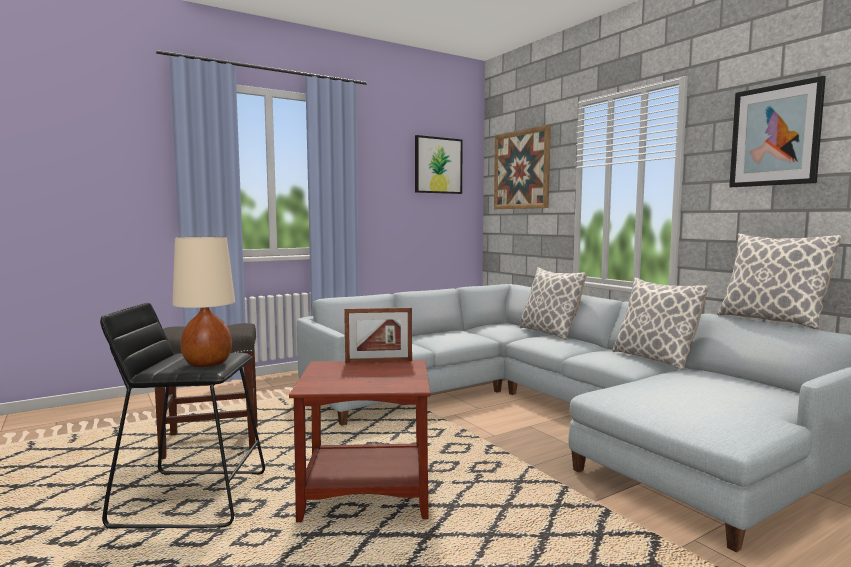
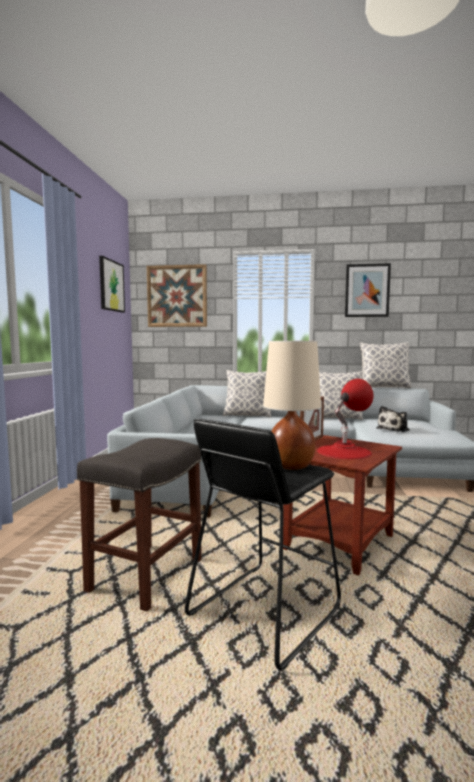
camera: 50 degrees left, 0 degrees up
(353, 377) = (344, 451): none -> red table lamp
(666, 392) = (394, 429): none -> plush toy

